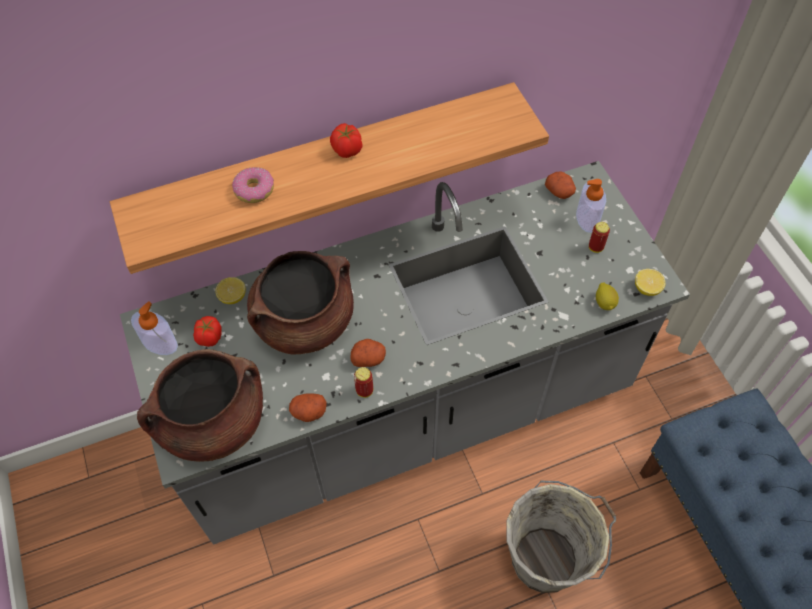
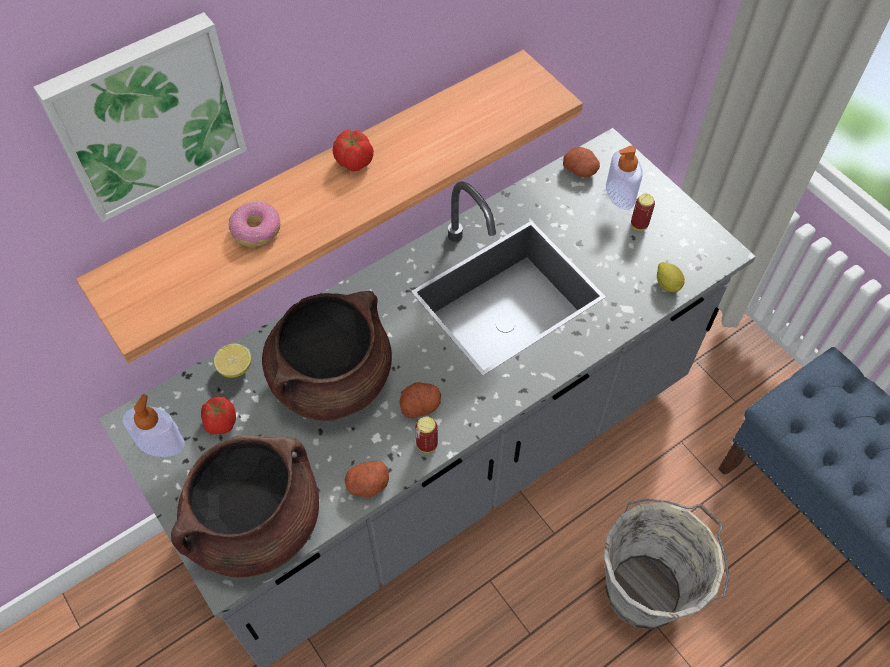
camera: 15 degrees left, 0 degrees up
(175, 85) = (146, 115): none -> picture
(647, 288) = (708, 259): lemon -> none

